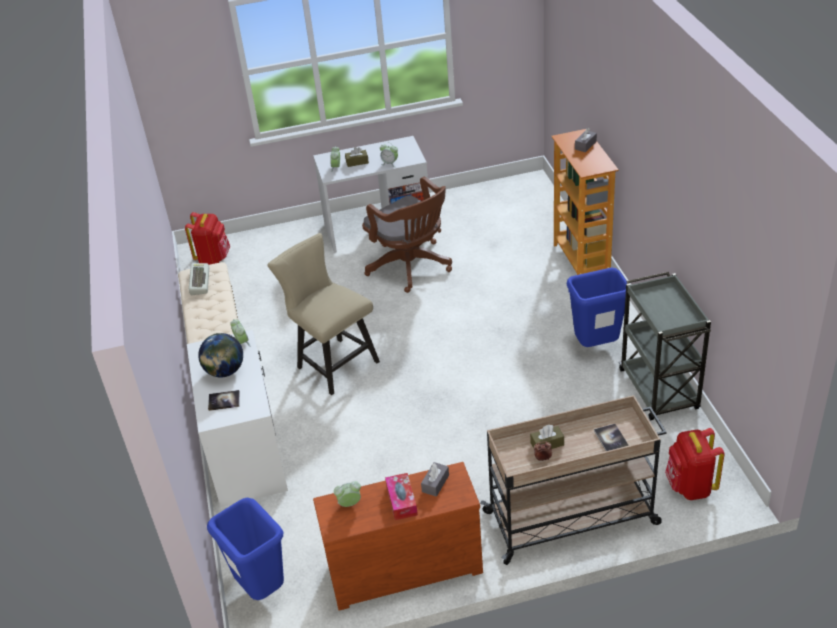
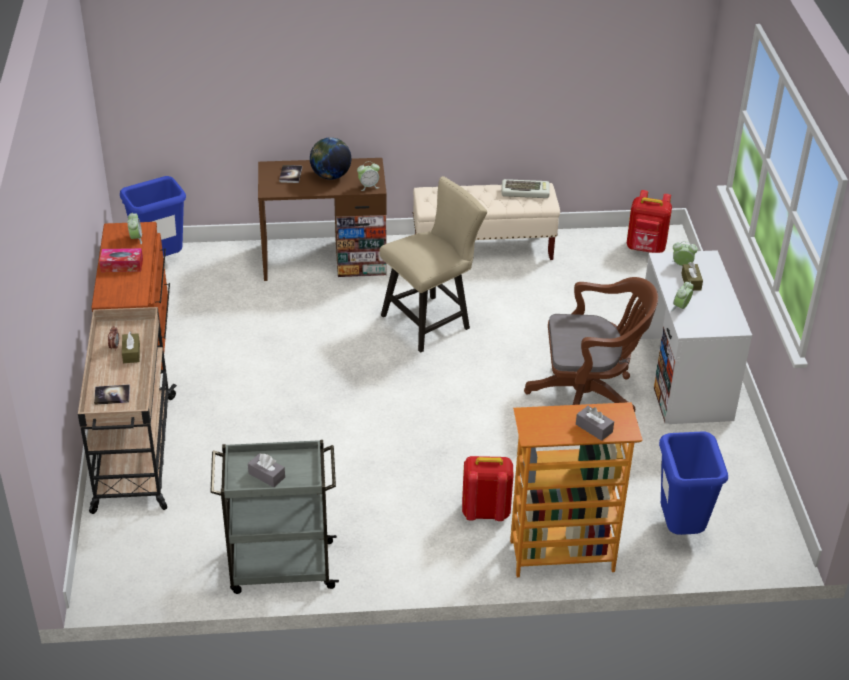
camera: 95 degrees right, 0 degrees up
(245, 452) = (324, 259): white desk -> brown desk
(411, 267) = (589, 397): brown office chair -> brown office chair turned 150 degrees counterclockwise
(435, 483) = (130, 285): grey tissue box -> grey tissue box (266, 475)
(596, 346) = (380, 530): blue trash can -> blue trash can (680, 529)
(690, 487) = (125, 552): red backpack -> red backpack (485, 511)

